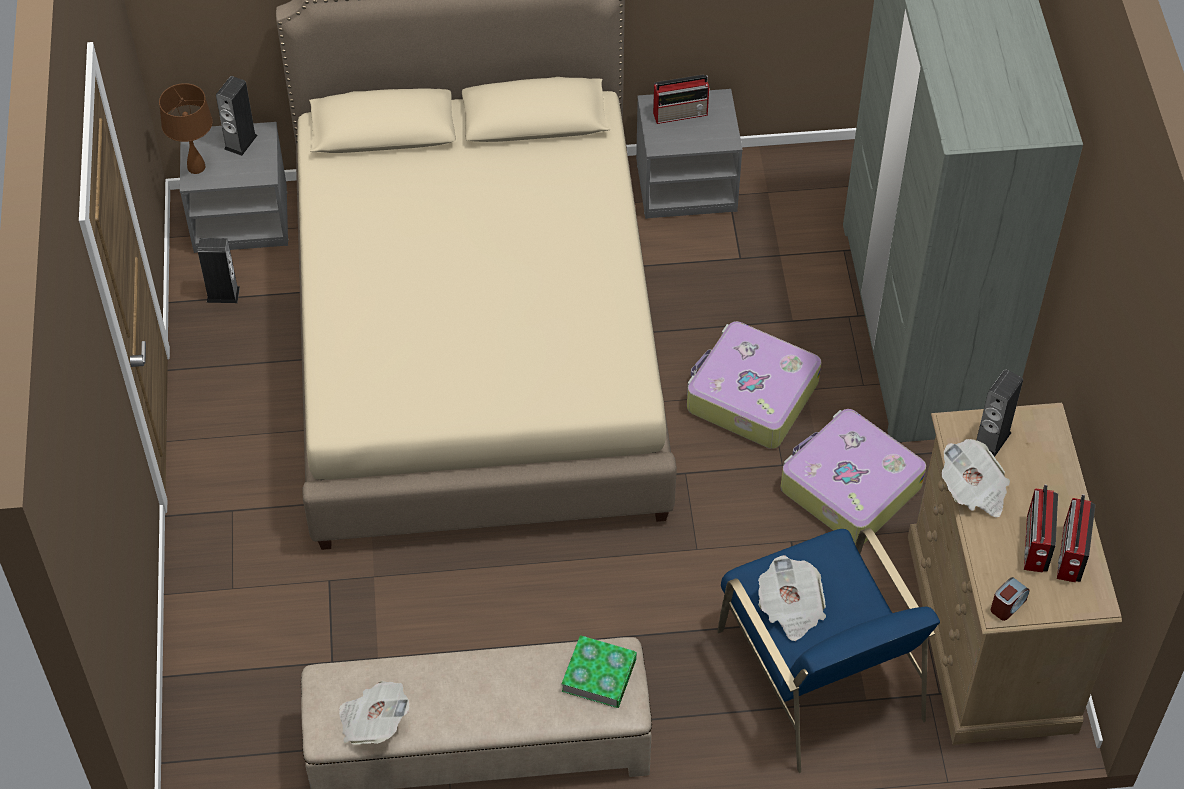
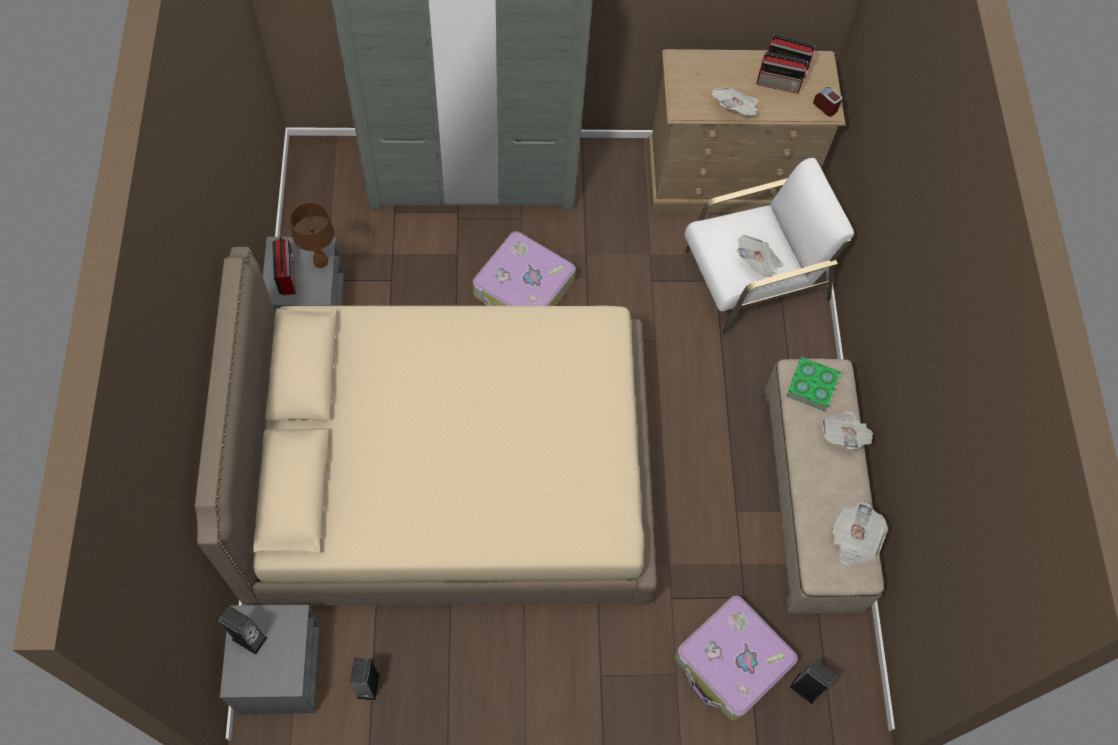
camera: 90 degrees left, 10 degrees up
(196, 167) = (274, 680): brown table lamp -> brown table lamp (321, 261)
(527, 713) = (843, 435): none -> newspaper
(816, 666) = (751, 279): blue armchair -> white armchair
(848, 487) = (609, 240): suitcase -> suitcase (732, 663)
(992, 439) = (693, 92): speaker -> speaker (805, 688)

